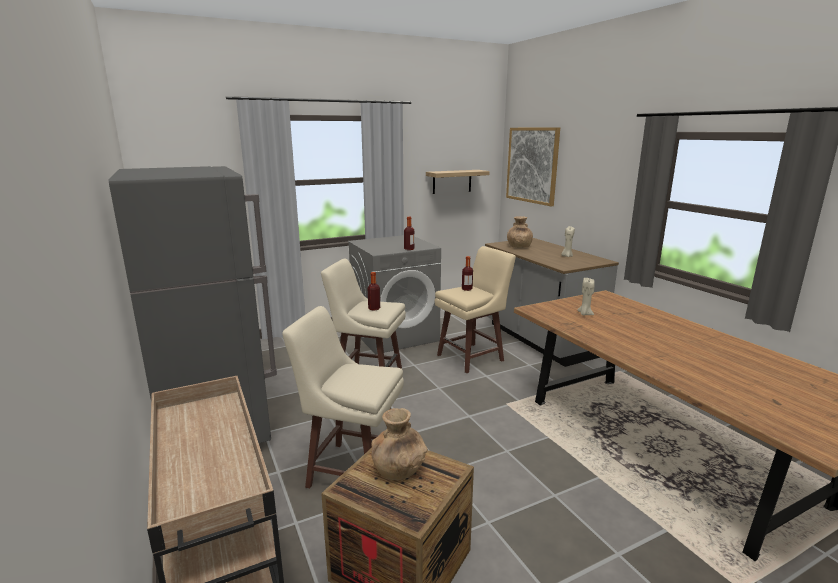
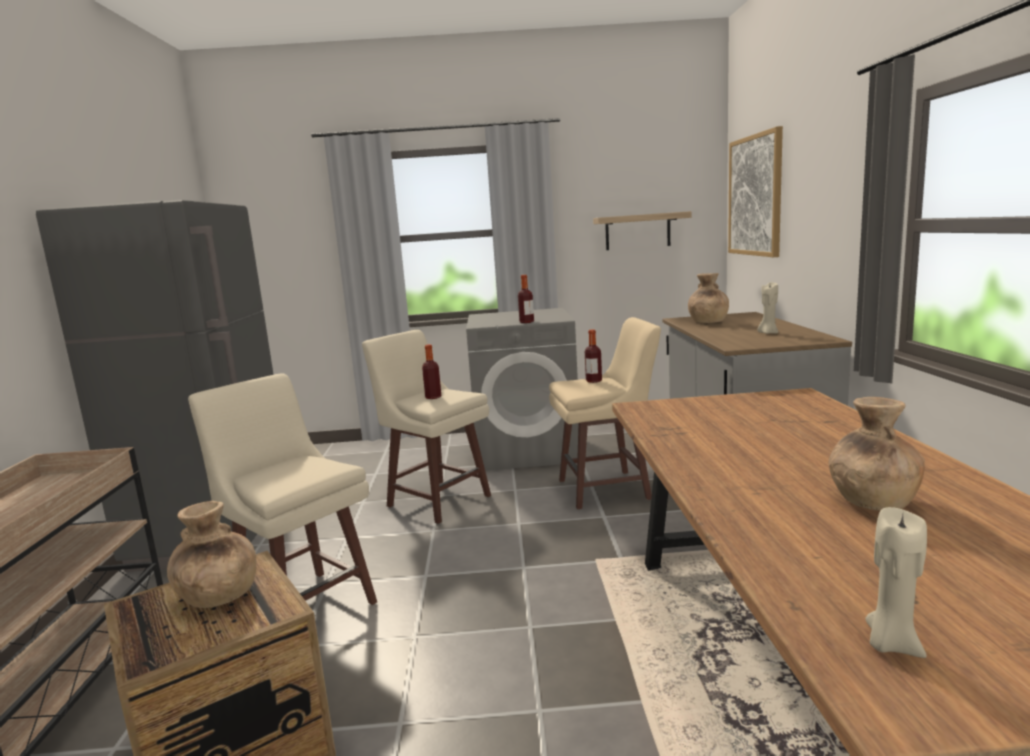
camera: 25 degrees right, 5 degrees down
(584, 314) = (716, 418): beige candle -> beige candle (891, 644)
(711, 357) = (872, 501): none -> brown vase

